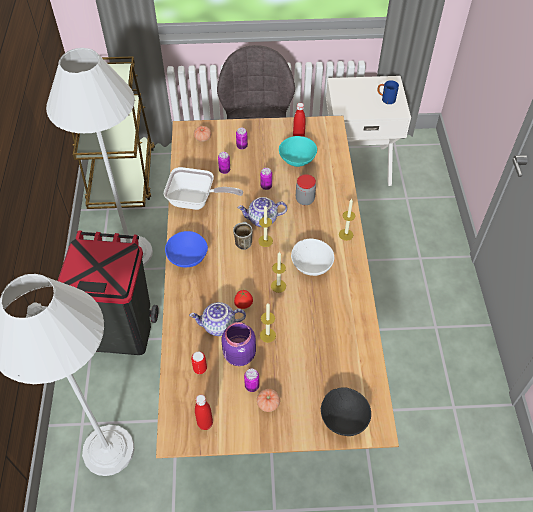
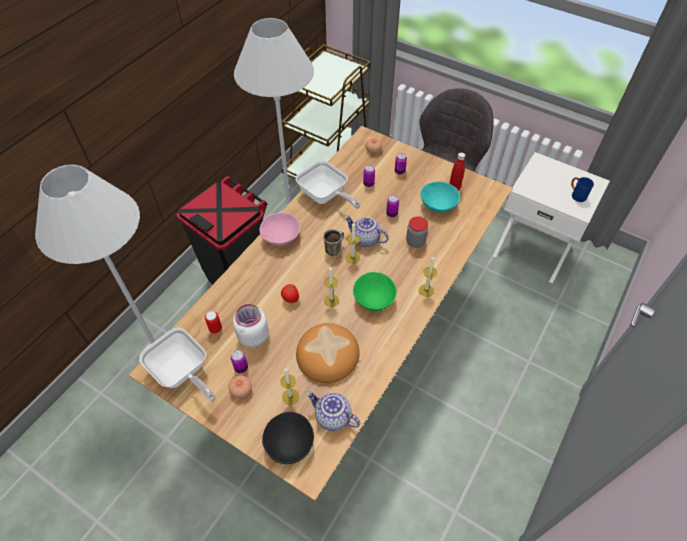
camera: 35 degrees right, 0 degrees up
(187, 257) = (280, 237): blue bowl -> pink bowl
(205, 423) = (182, 373): red bottle -> frying pan
(218, 326) = (257, 304): teapot -> teapot (332, 417)
(238, 355) = (252, 336): purple jar -> white jar
(267, 335) = (288, 335): candle -> candle (290, 396)
(311, 264) = (374, 298): white bowl -> green bowl
(314, 331) = (327, 355): none -> bread

